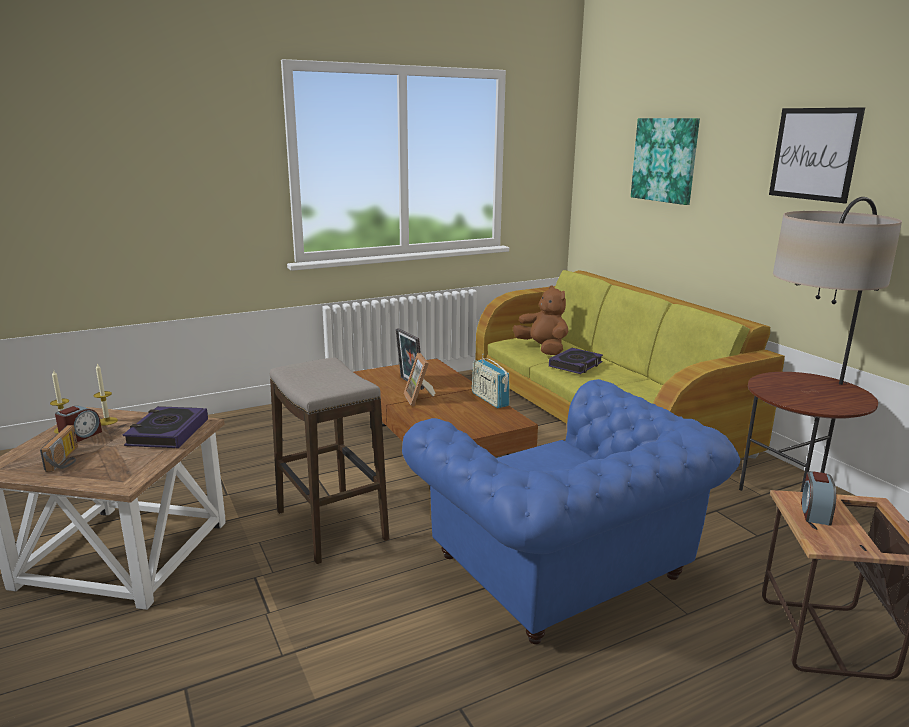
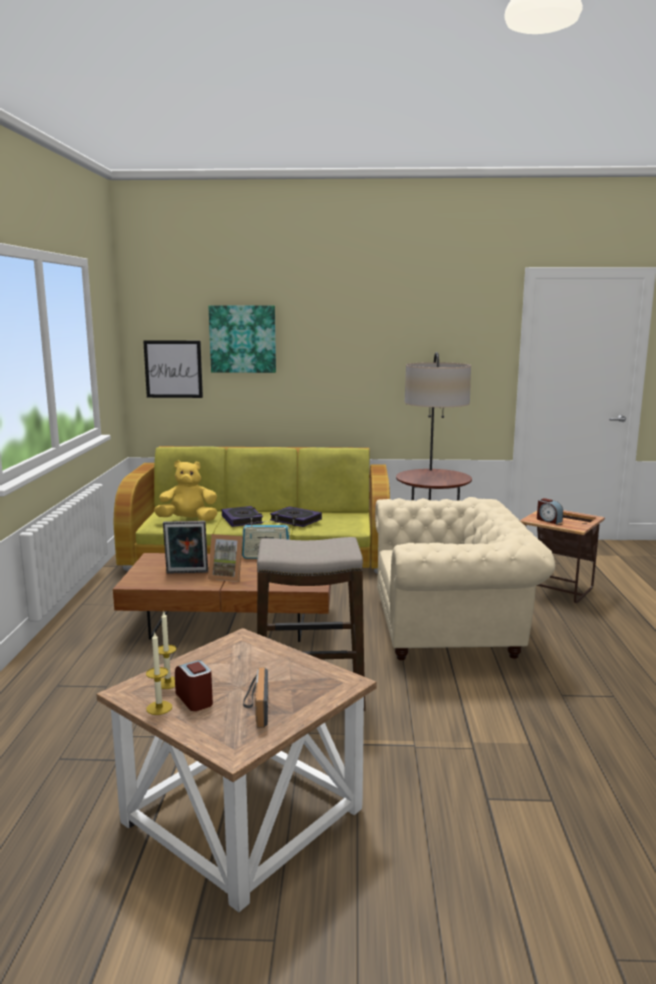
camera: 60 degrees left, 5 degrees down
(67, 459) = (255, 708): radio -> radio turned 120 degrees counterclockwise
(167, 432) = (245, 654): book -> book (295, 520)
(543, 349) = (188, 520): brown plush toy -> yellow plush toy
(564, 571) = (452, 628): blue armchair -> beige armchair
(814, 154) = (378, 328): picture -> picture (173, 369)

